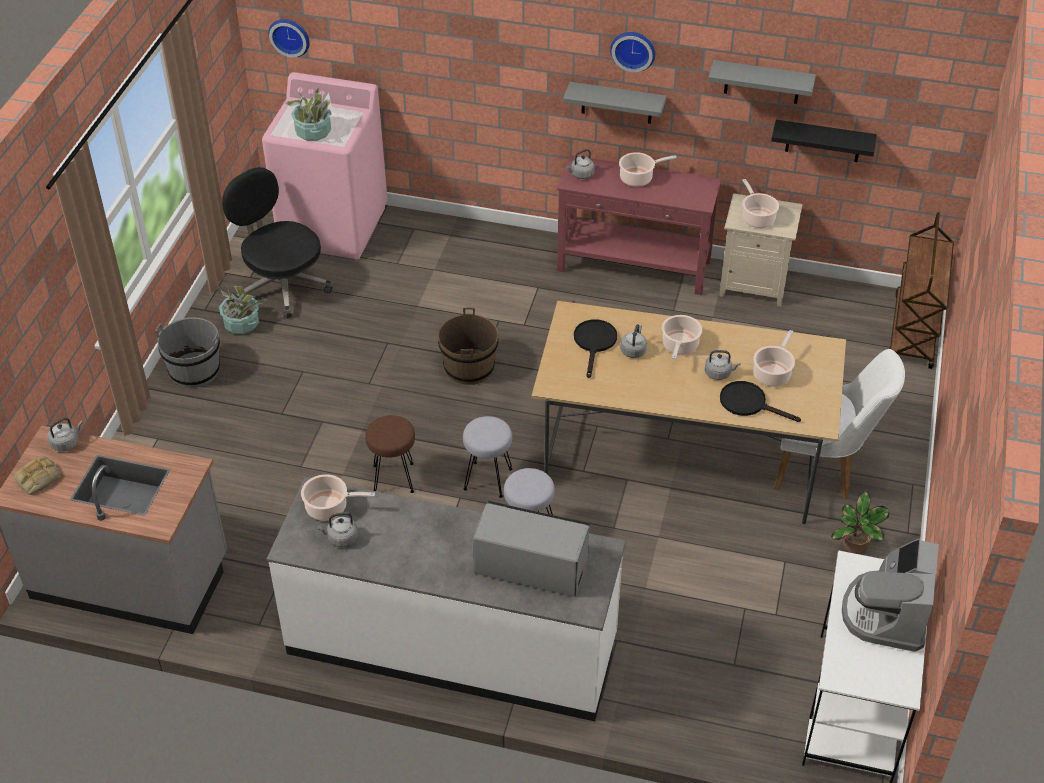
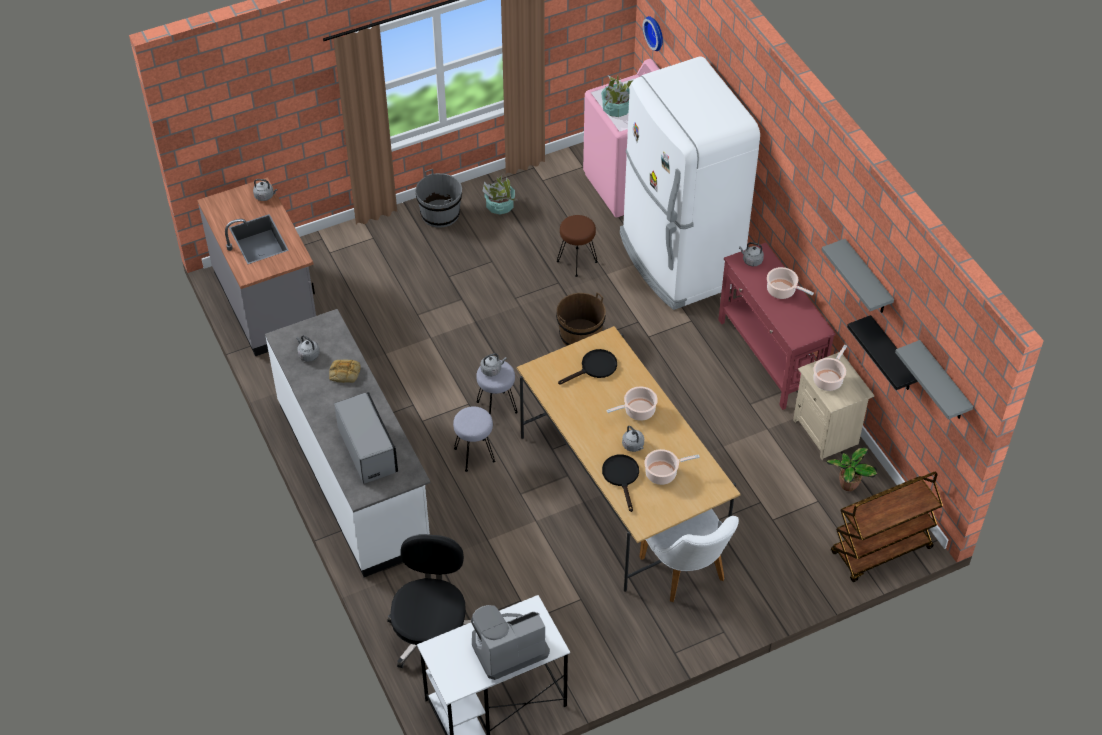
camera: 50 degrees right, 5 degrees up
(38, 479) = (230, 204): bread -> bread (344, 373)
(282, 285) = (552, 200): black office chair -> black office chair (431, 633)
(329, 507) = (325, 334): cooking pot -> none
(394, 478) = (452, 363): brown stool -> brown stool (577, 262)
(459, 253) = (678, 260): none -> white fridge
(617, 103) = (795, 225): grey shelf -> grey shelf (943, 383)
(633, 49) = (807, 193): wall clock -> none
(633, 350) = (609, 391): grey kettle -> grey kettle (492, 370)
(854, 549) = (628, 631): potted plant -> potted plant (847, 485)

